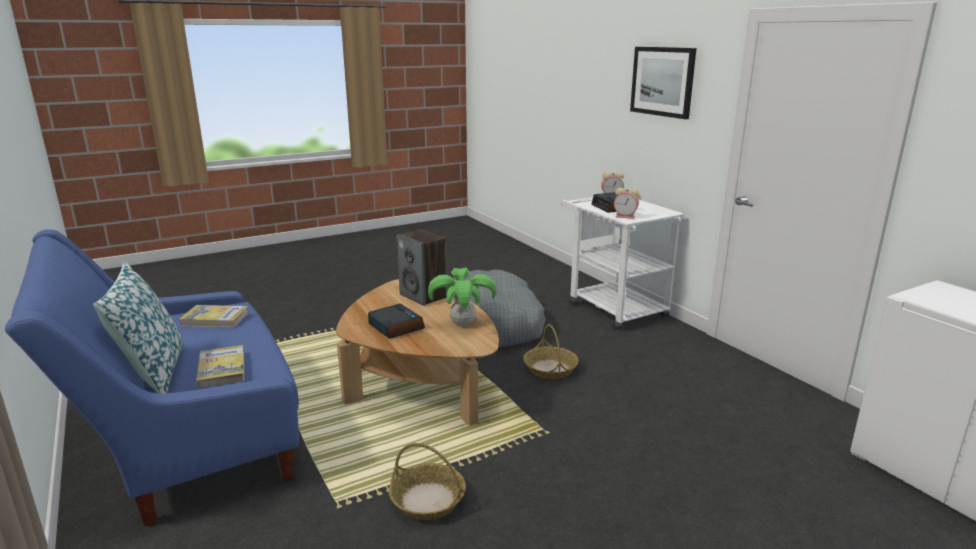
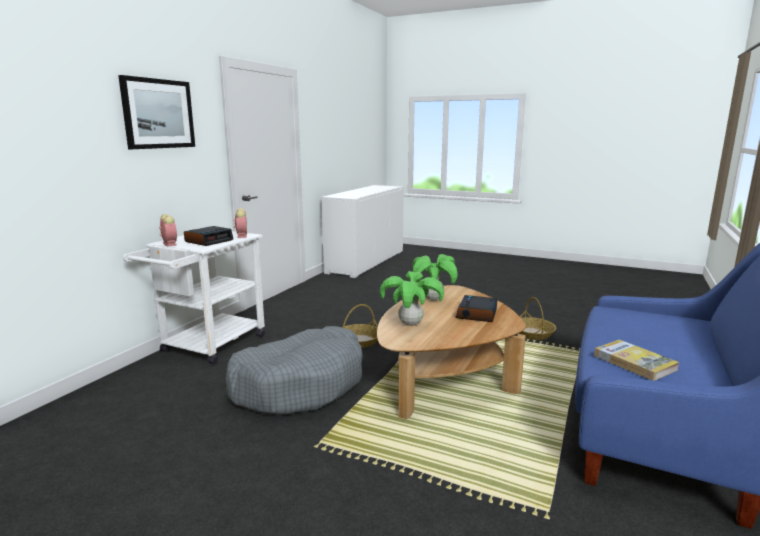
camera: 125 degrees left, 5 degrees down
(153, 373) = (703, 336): pillow -> none
(222, 369) = (643, 320): book -> none
(423, 296) = (410, 324): speaker -> potted plant

